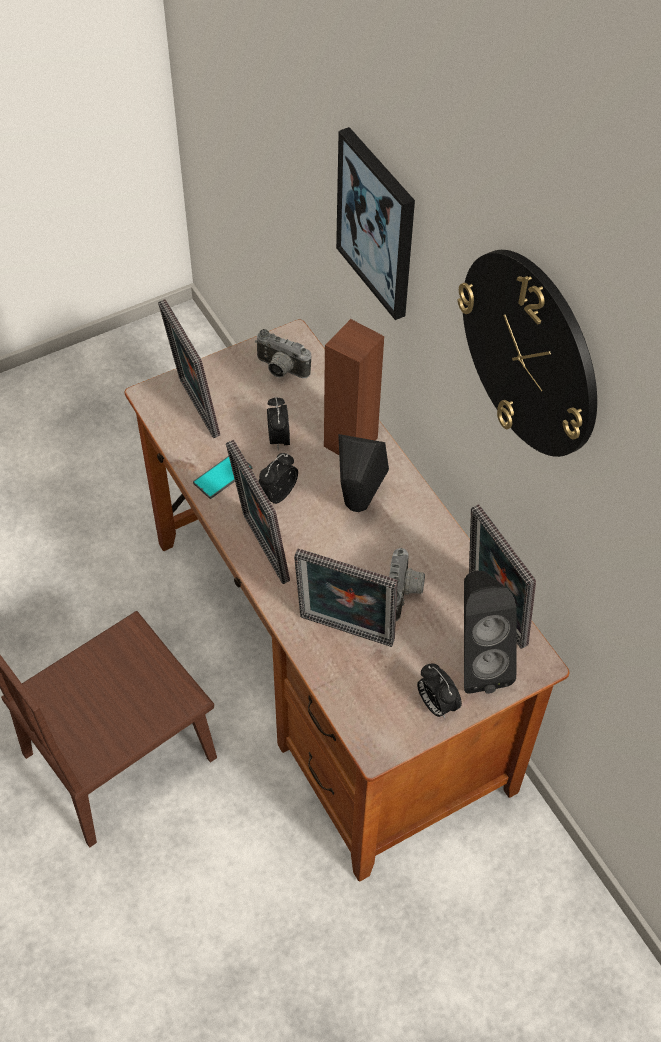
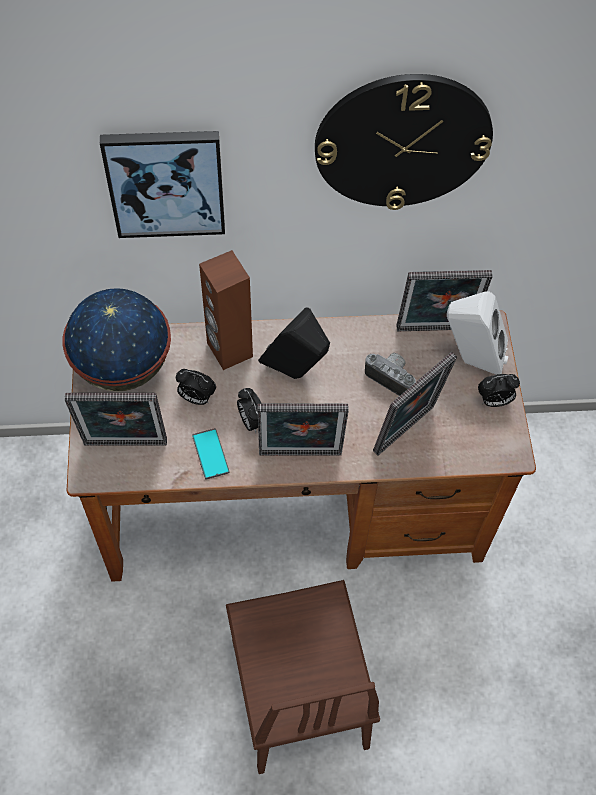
camera: 65 degrees left, 5 degrees up
(280, 370) = (123, 366): camera -> globe
(476, 661) = (470, 360): black speaker -> white speaker

